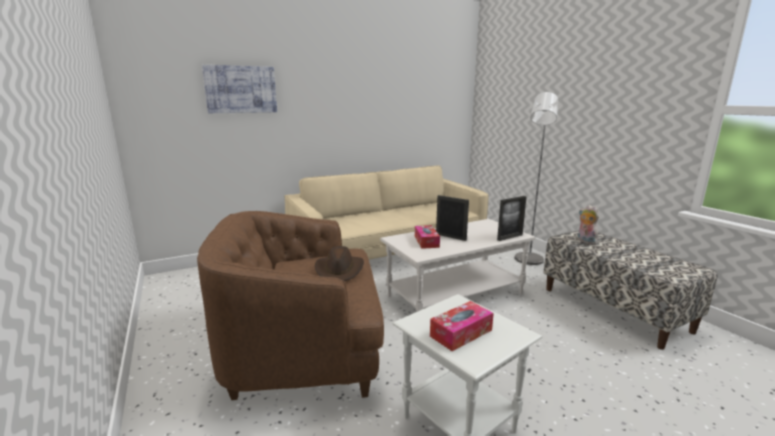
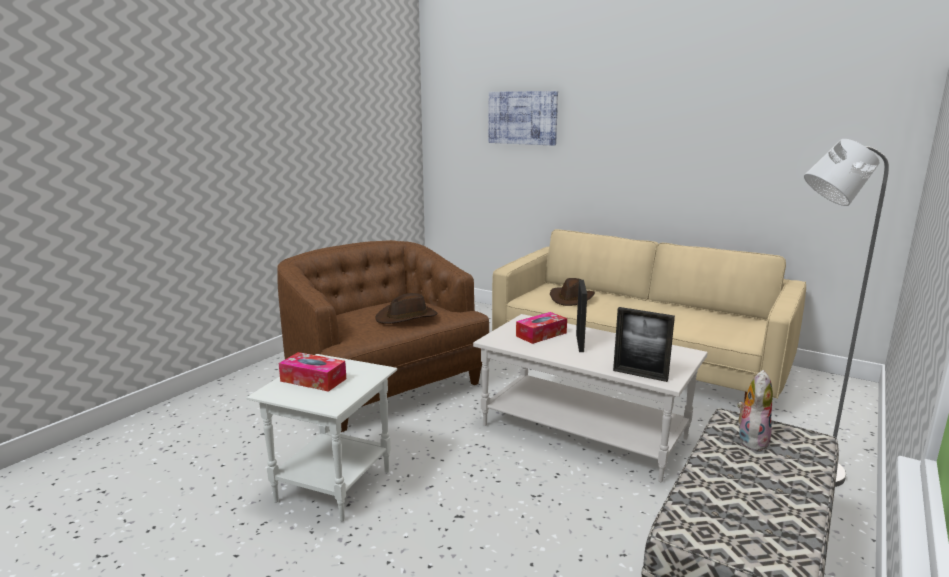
camera: 60 degrees right, 0 degrees up
(352, 223) = (571, 298): none -> brown hat

